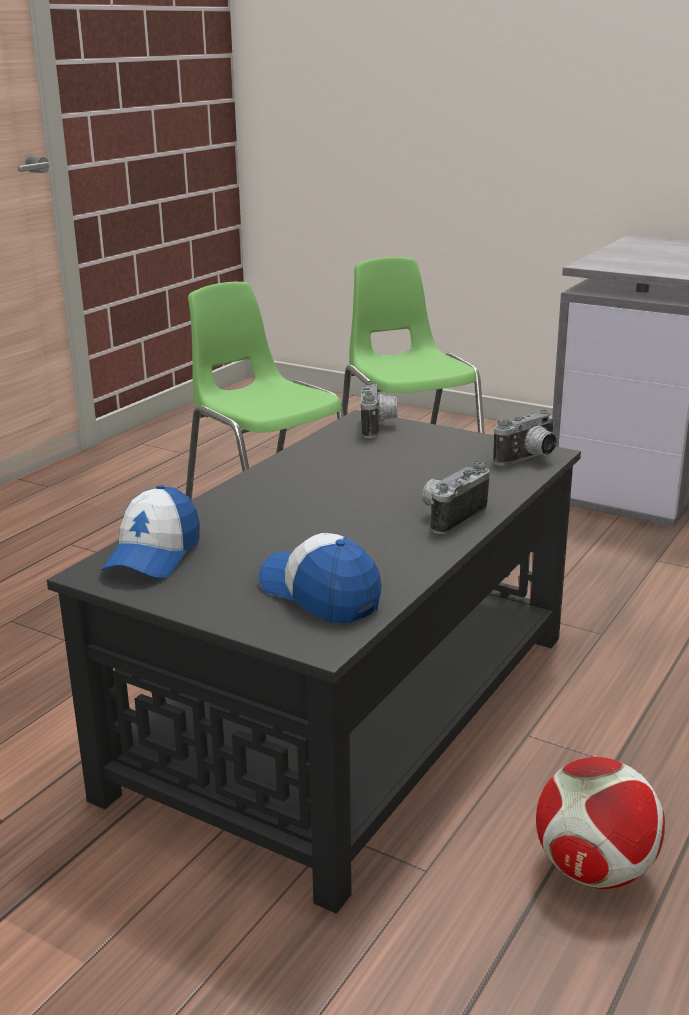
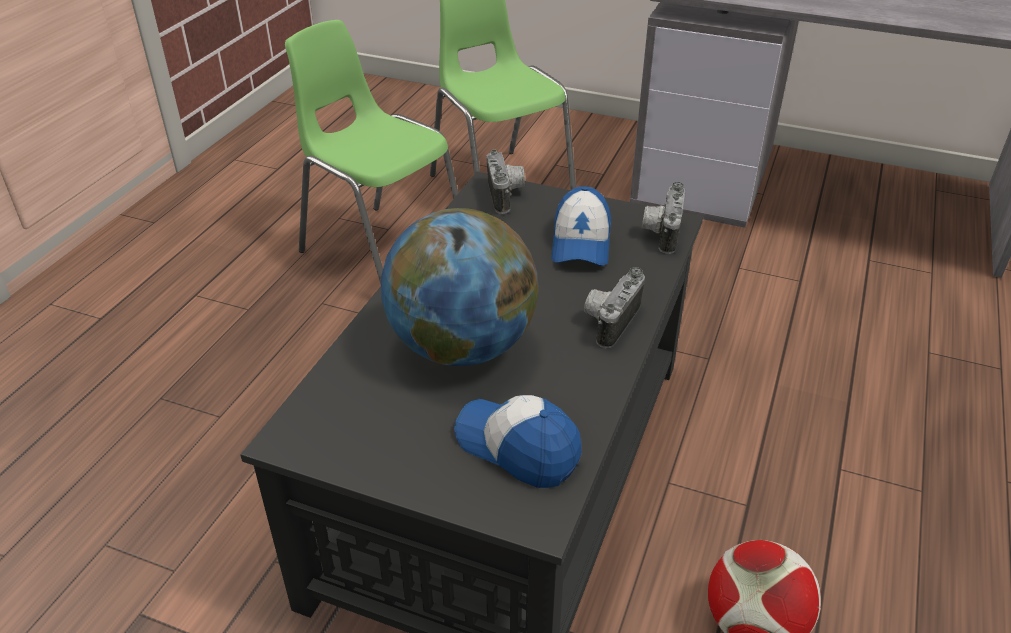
camera: 10 degrees left, 15 degrees up
(153, 555) = (339, 407): cap -> cap (581, 243)
(291, 524) = (462, 346): none -> globe
(529, 459) = (660, 233): camera -> camera turned 150 degrees clockwise

